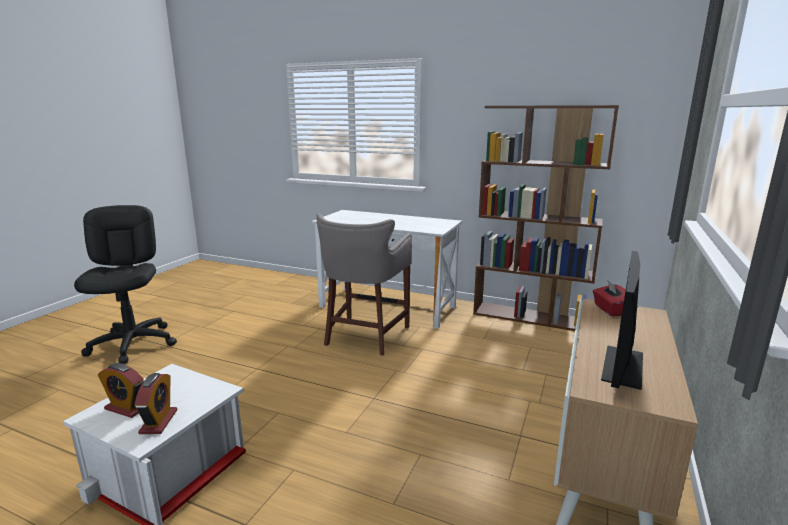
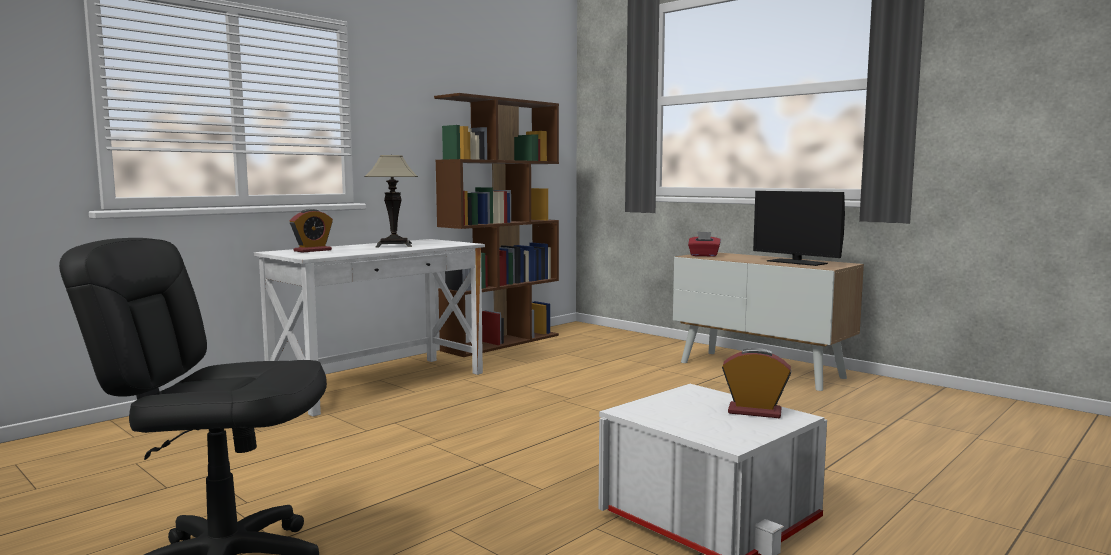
camera: 70 degrees left, 10 degrees down
(126, 408) = (717, 426): alarm clock -> alarm clock (312, 250)
(365, 336) = (456, 403): grey stool -> none
(402, 221) = (394, 245): none -> table lamp

